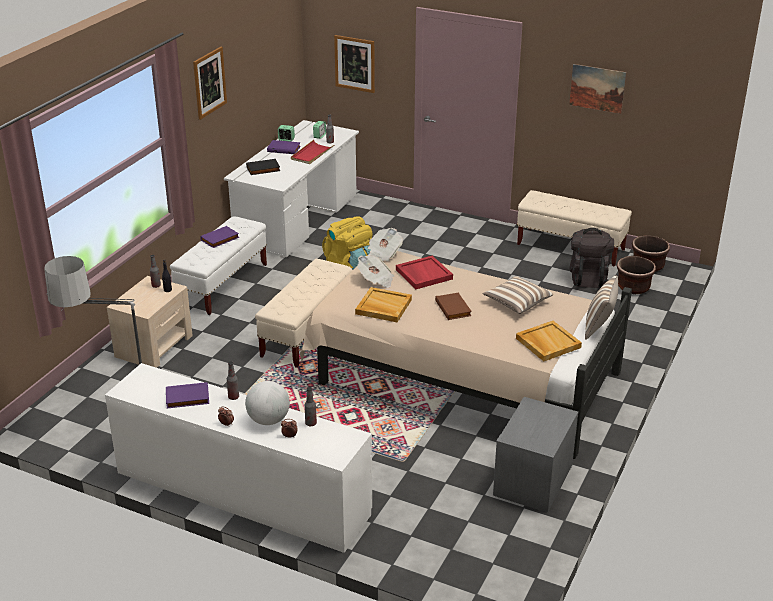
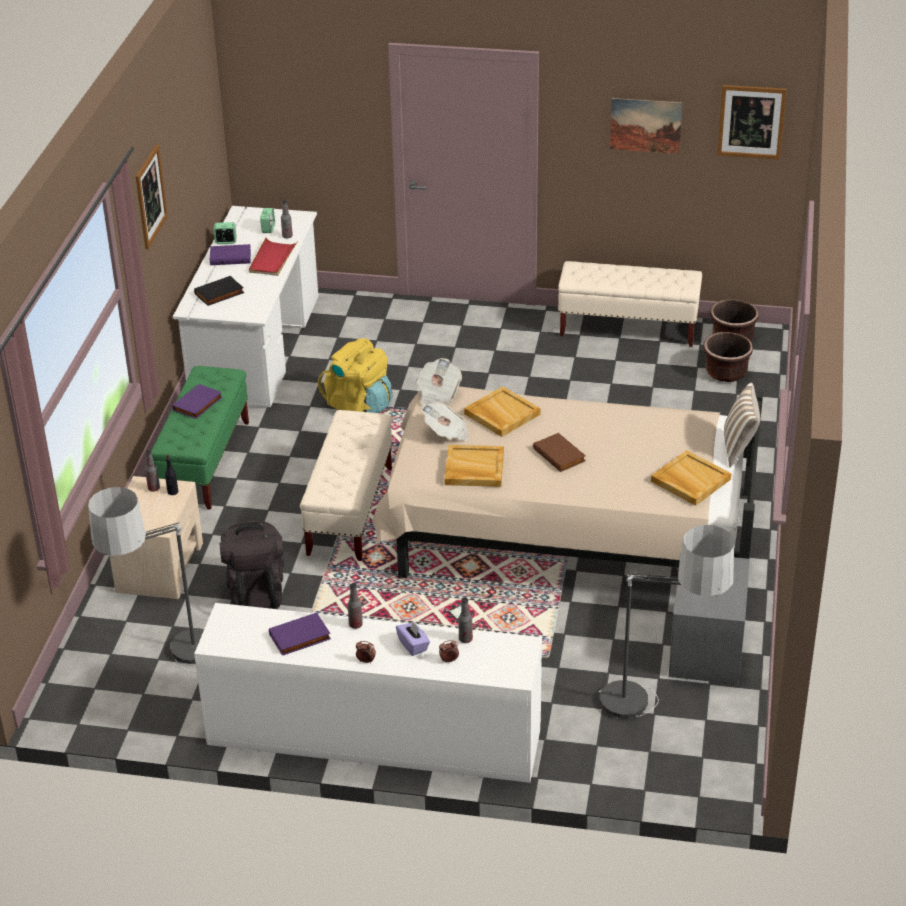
camera: 15 degrees left, 5 degrees up
(223, 285) = (205, 462): white bench -> green bench
(268, 420) = (413, 645): globe -> purple tissue box
(355, 63) = (302, 123): picture -> picture (751, 121)
(423, 274) = (501, 414): red tray -> beige tray
(469, 525) = (657, 719): none -> floor lamp
(516, 303) = (631, 433): pillow -> none
(588, 277) = (666, 368): black backpack -> black backpack (256, 592)

